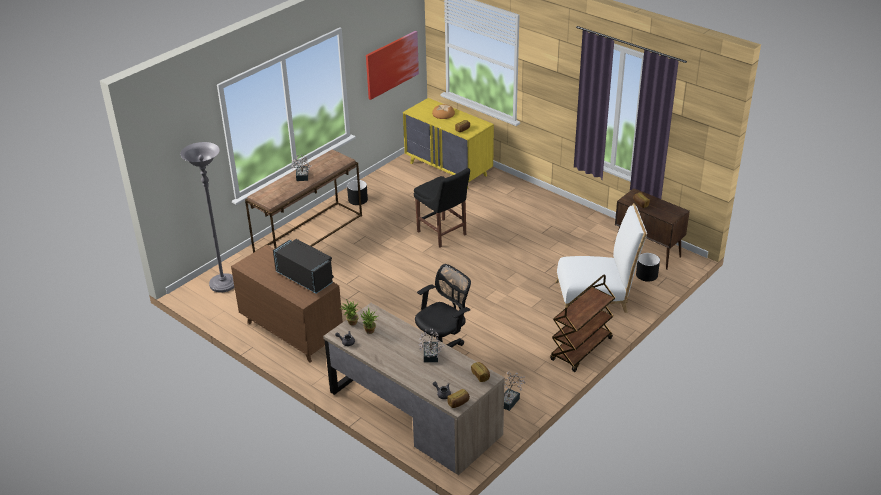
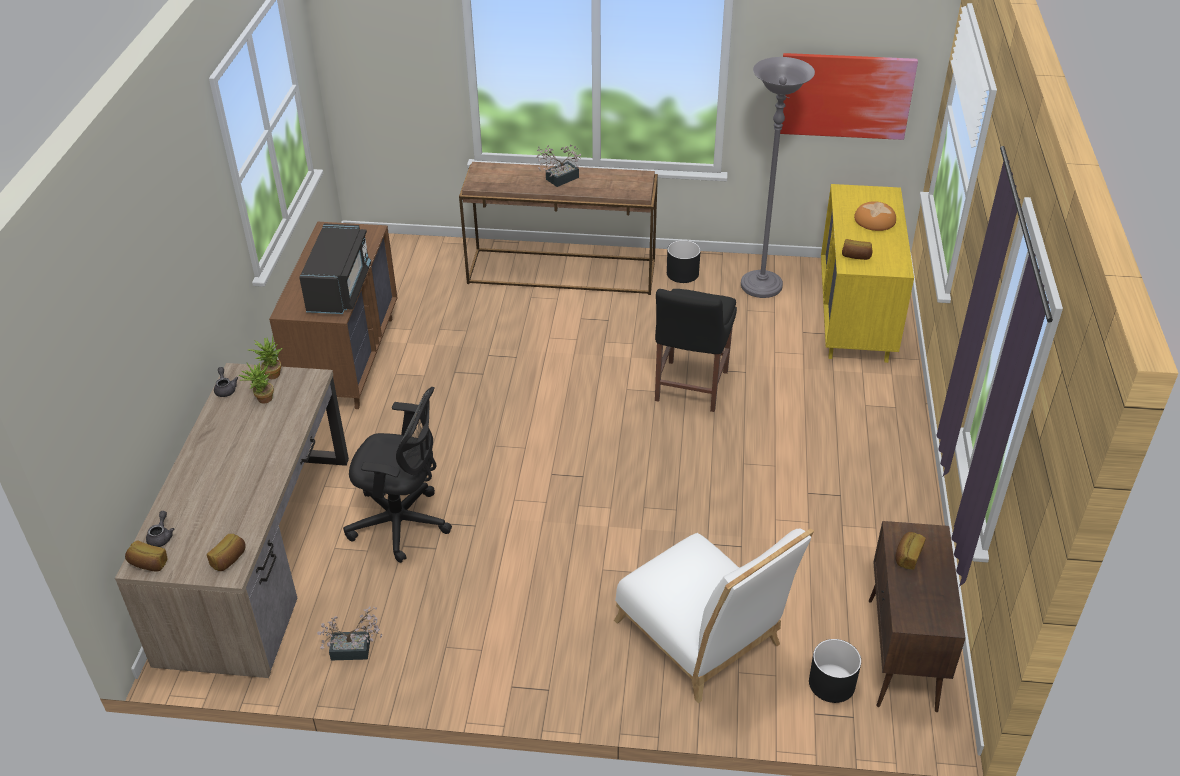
camera: 55 degrees right, 5 degrees up
(223, 284) = (396, 260): grey floor lamp -> grey floor lamp (761, 286)
(430, 357) = (242, 484): potted plant -> none
(581, 350) = (545, 684): brown cart -> none

